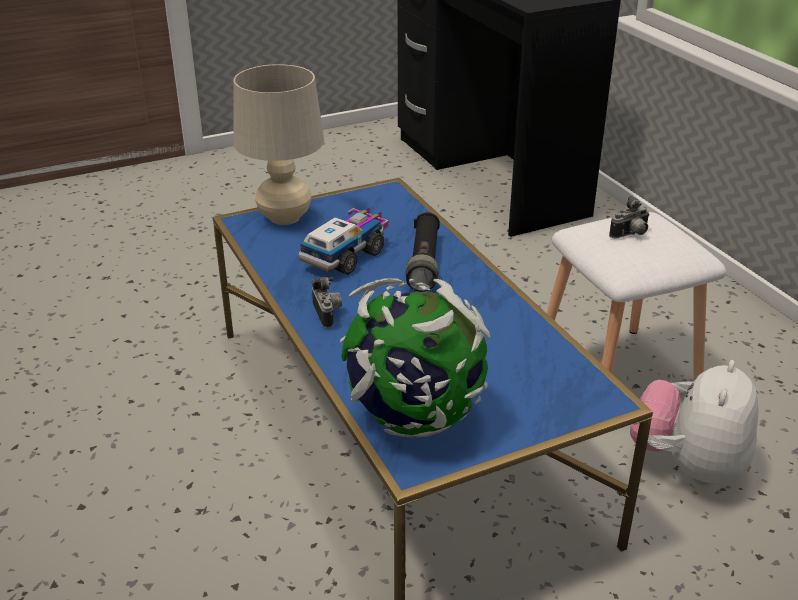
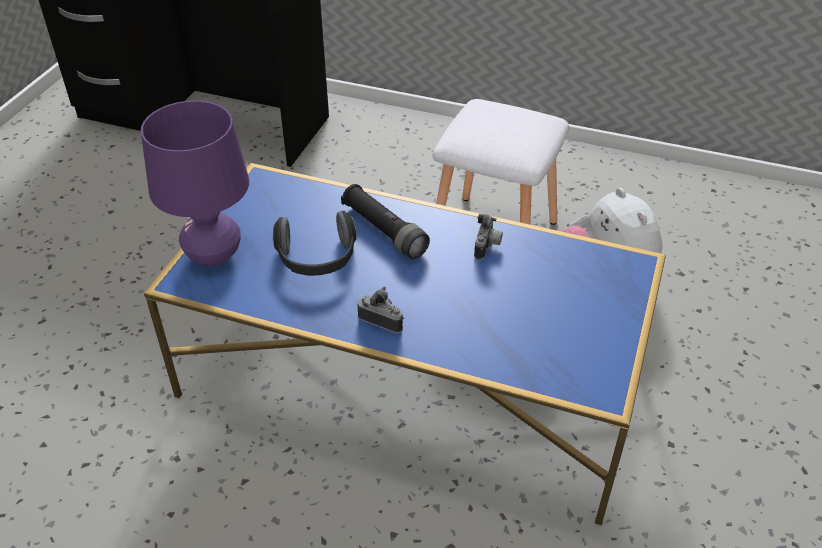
camera: 45 degrees left, 10 degrees up
(284, 218) = (214, 256): beige table lamp -> purple table lamp
(346, 255) = (317, 260): toy truck -> headphones
(413, 417) = (555, 359): globe -> none
(630, 235) = (495, 126): camera -> camera (487, 247)

